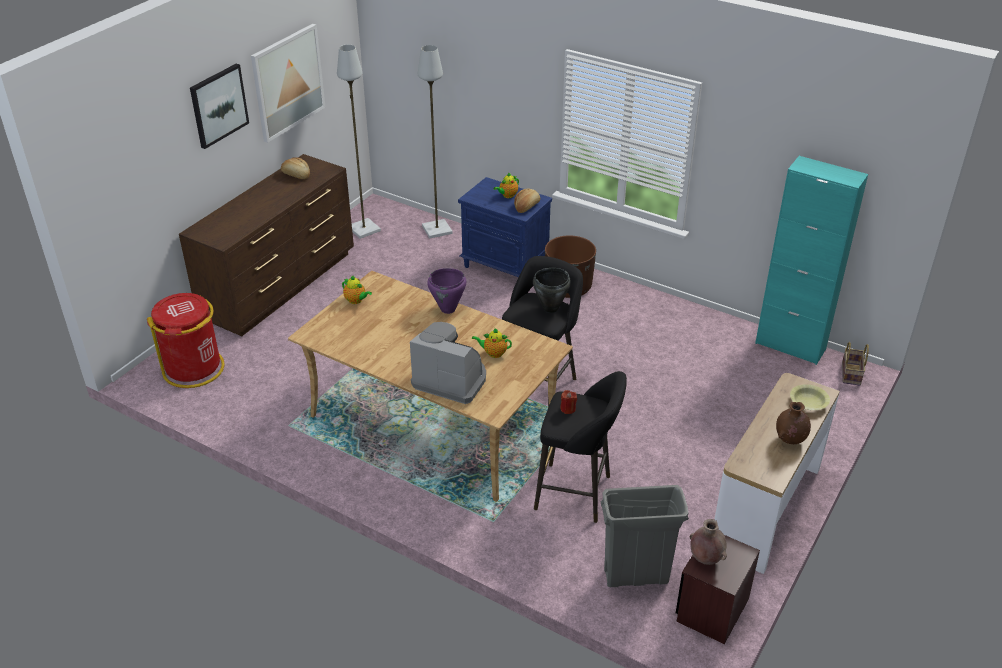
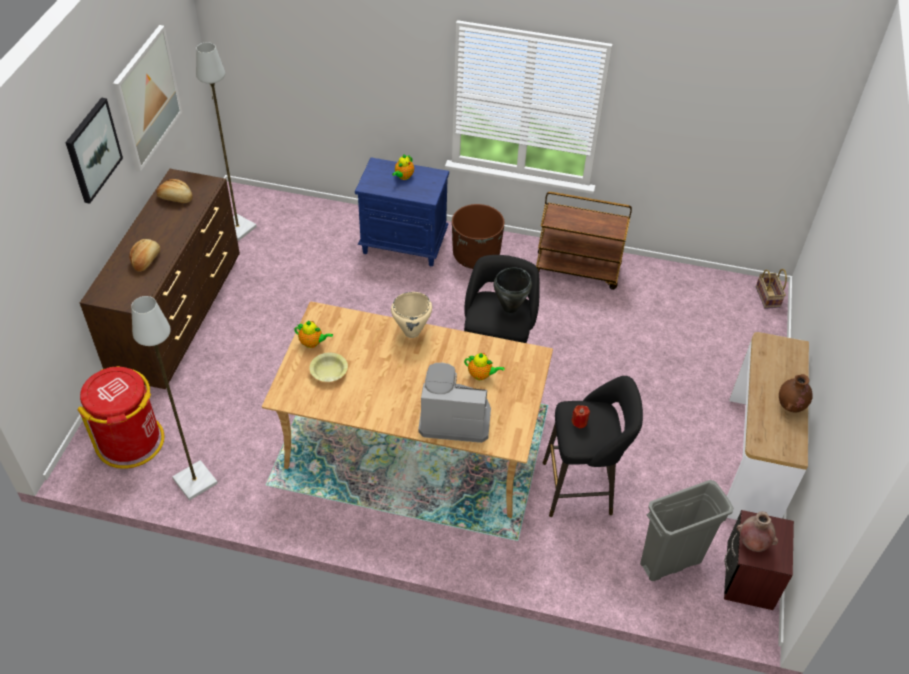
camera: 20 degrees left, 10 degrees up
(436, 230) = (314, 214): grey floor lamp -> grey floor lamp (194, 481)
(448, 309) = (412, 332): purple cooking pot -> beige cooking pot
(493, 353) = (481, 375): teapot -> teapot turned 150 degrees counterclockwise
(527, 206) = (429, 187): bread -> bread (146, 260)
(661, 316) = (577, 270): none -> brown cart
(790, 346) = (704, 278): turquoise cabinet -> none
(808, 402) = (788, 361): yellow bowl -> yellow bowl (329, 371)

